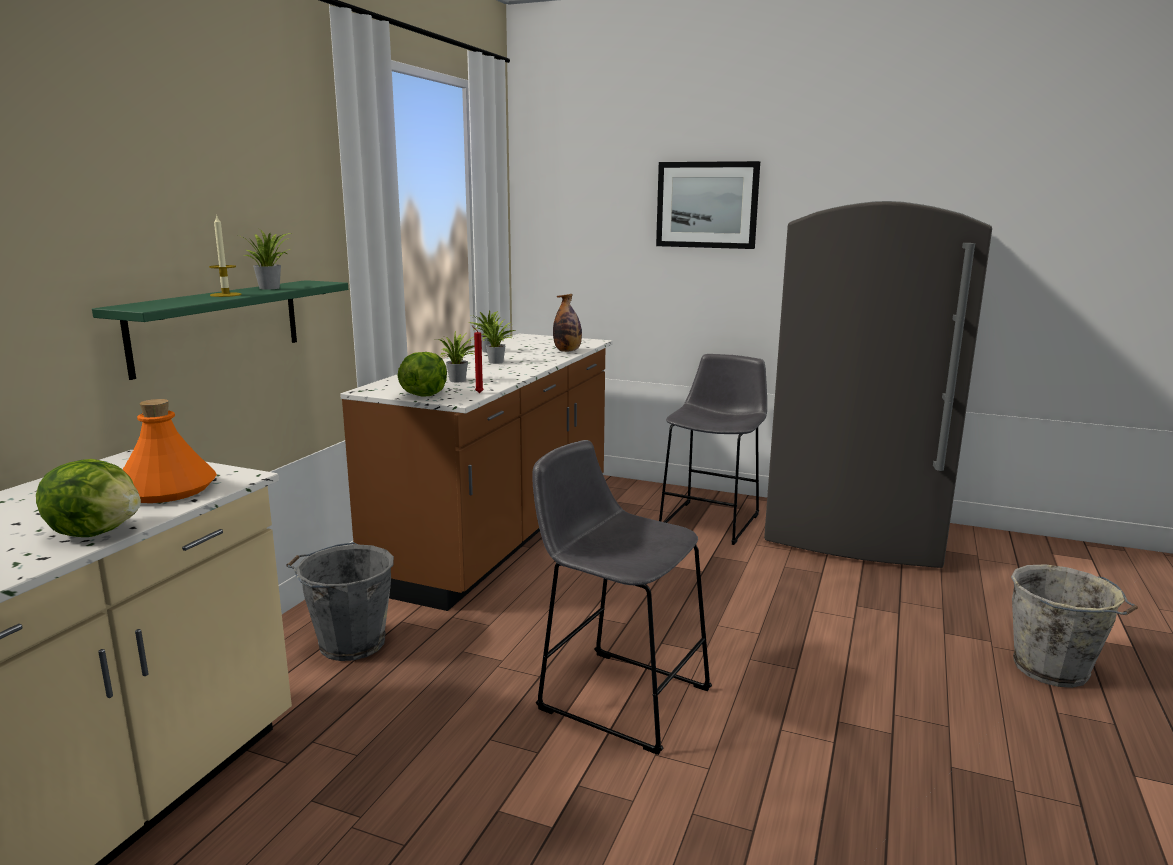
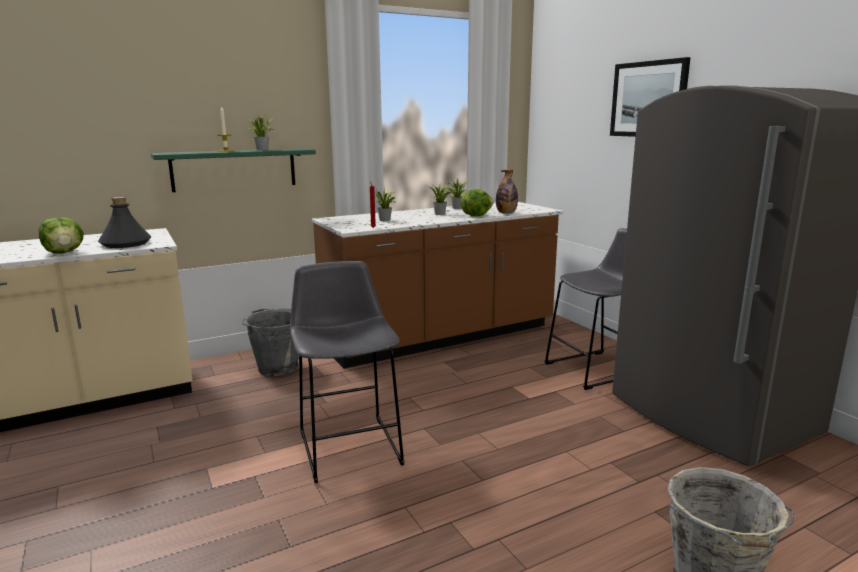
camera: 40 degrees right, 0 degrees up
(167, 489) = (126, 244): orange bottle -> grey bottle
(424, 395) = (343, 224): lettuce -> lettuce (475, 215)

